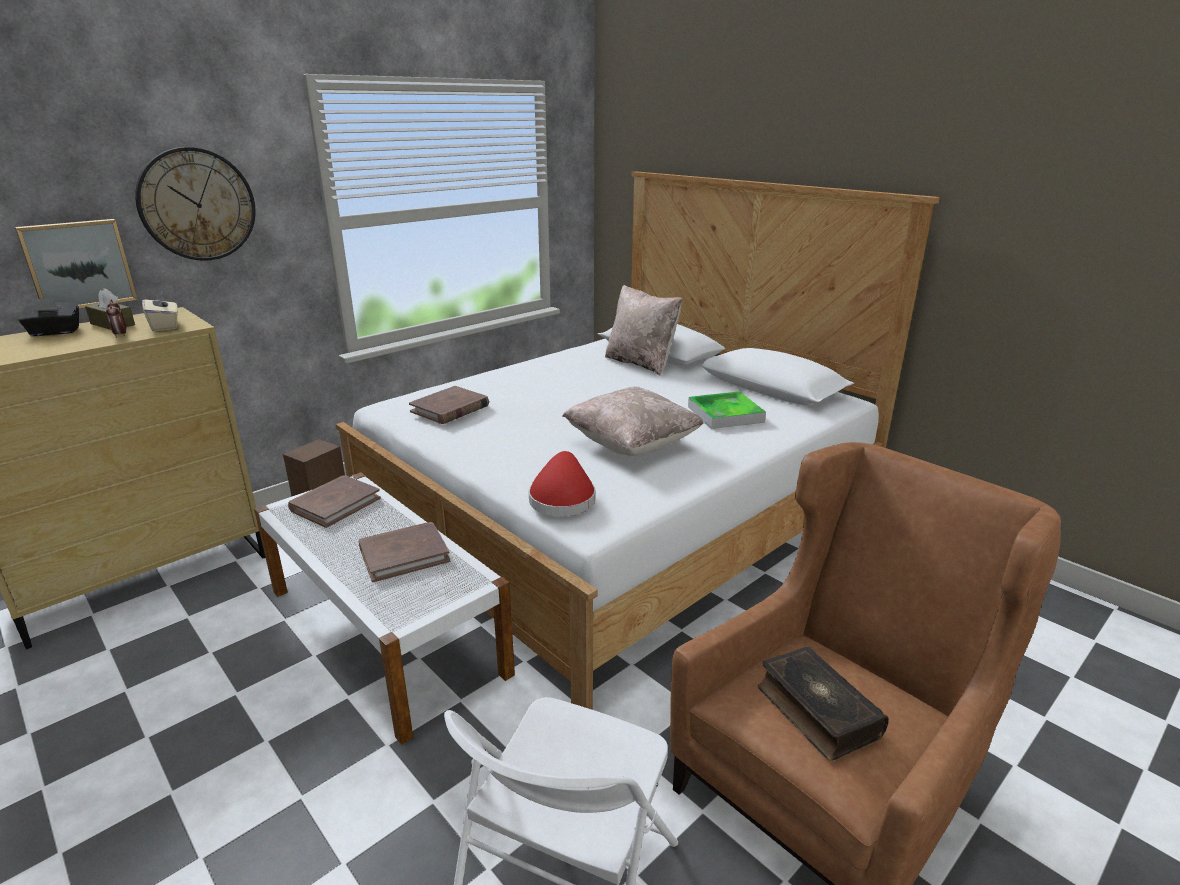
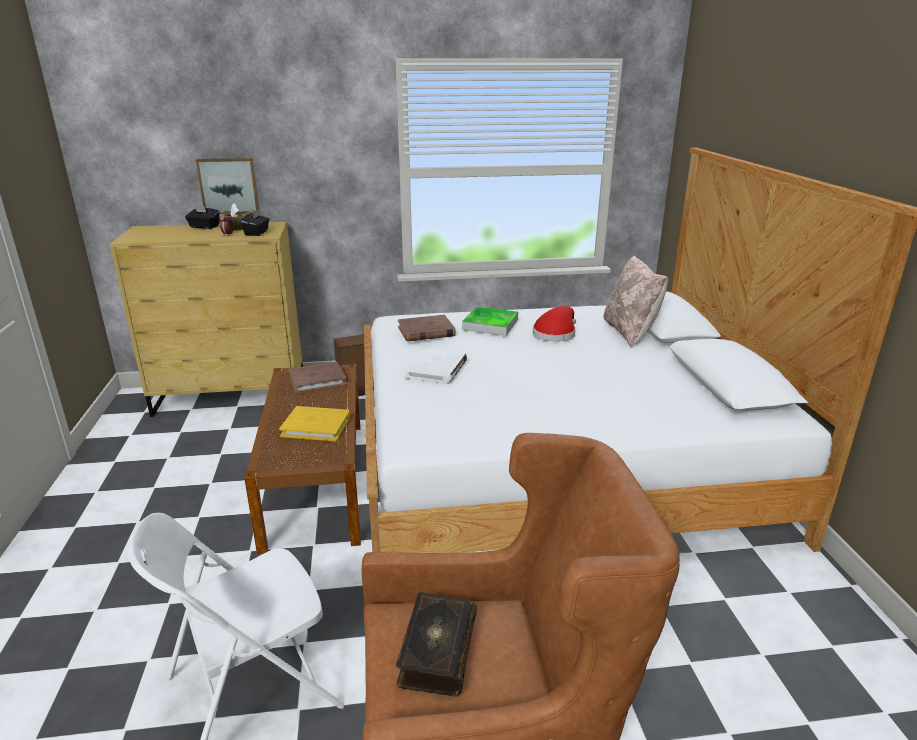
camera: 35 degrees right, 0 degrees up
(165, 326) = (257, 233): beige tissue box -> black tissue box
(197, 204) = (306, 152): wall clock -> none
(386, 630) = (317, 480): white bench -> brown bench
(404, 554) = (316, 426): brown book -> yellow book
(513, 443) = (437, 369): none -> white book
(562, 498) = (414, 418): red hat -> red hat (555, 333)
(632, 445) = (521, 396): beige pillow -> none
(725, 414) = (640, 395): tray -> tray (490, 324)

